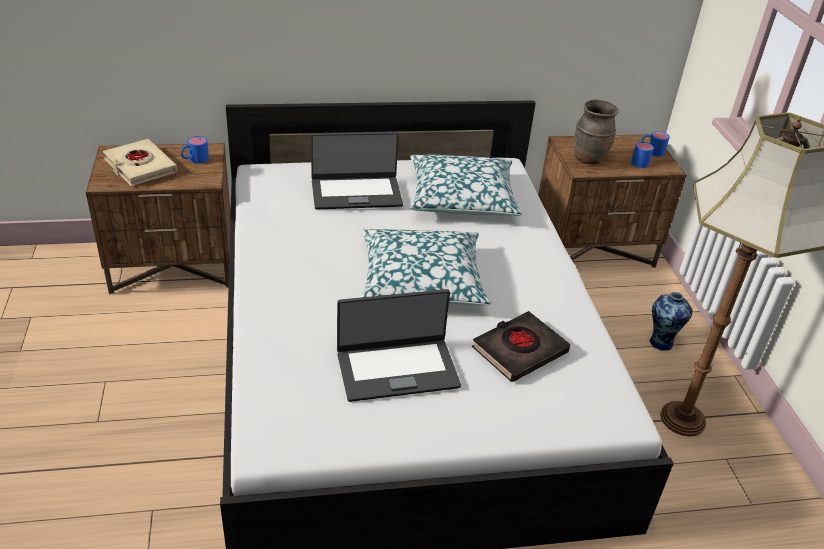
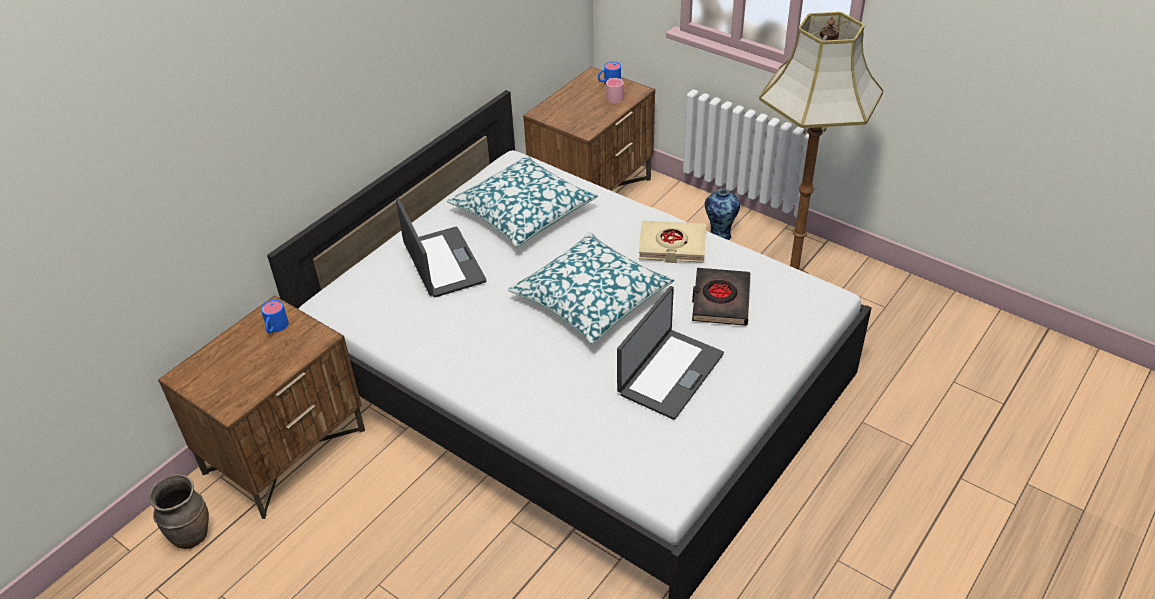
camera: 40 degrees left, 5 degrees up
(140, 167) = (236, 369): beige book -> beige book (672, 246)
(356, 192) = (442, 263): laptop -> laptop turned 60 degrees counterclockwise
(589, 159) = (577, 117): brown vase -> brown vase (191, 535)
(641, 161) = (613, 96): blue mug -> pink mug

